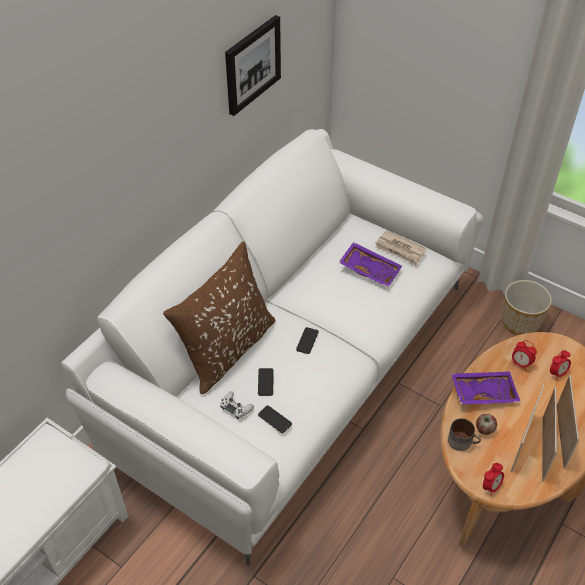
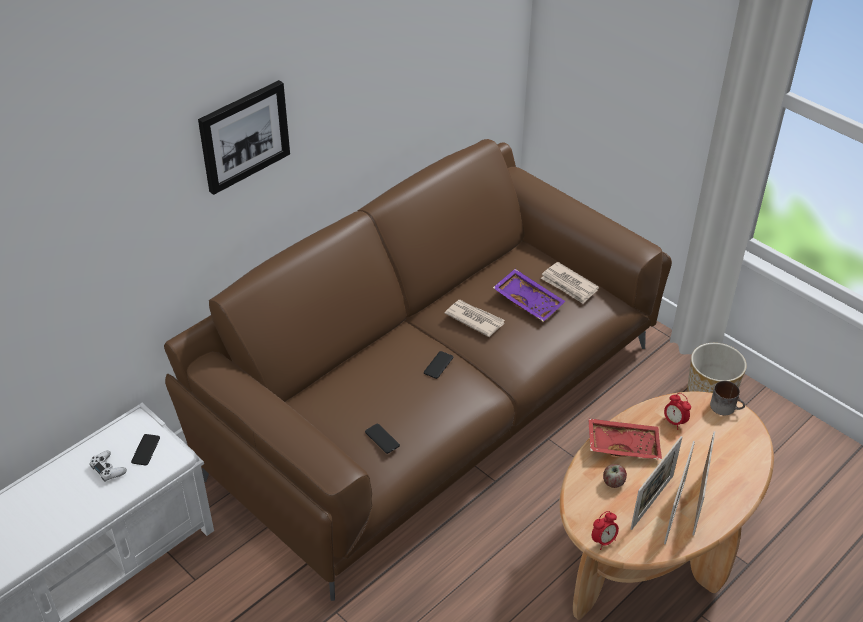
camera: 10 degrees right, 5 degrees down
(227, 349) = (348, 362): brown pillow -> none
(236, 407) = (343, 421): white game controller -> white game controller (108, 469)
(252, 64) = (418, 57): picture -> picture (243, 136)
(265, 382) = (381, 400): phone -> phone (145, 450)
(292, 366) = (431, 404): white sofa -> brown sofa
(328, 292) = (474, 319): none -> newspaper
(463, 441) = (585, 491): mug -> mug (726, 407)
(483, 392) = (623, 444): purple tray -> red tray
(557, 373) = (714, 437): alarm clock -> none

